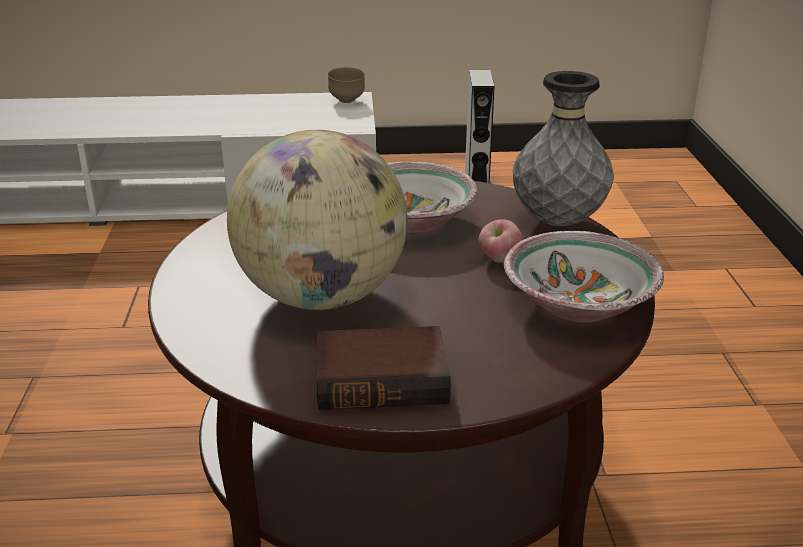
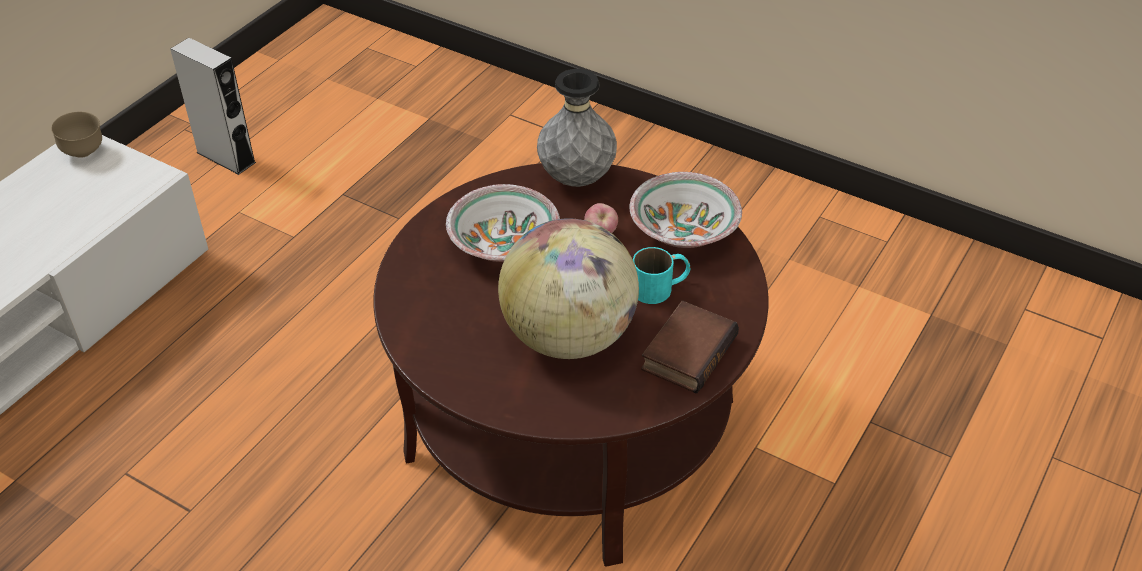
camera: 55 degrees left, 15 degrees up
(467, 323) = (661, 287): none -> turquoise mug

